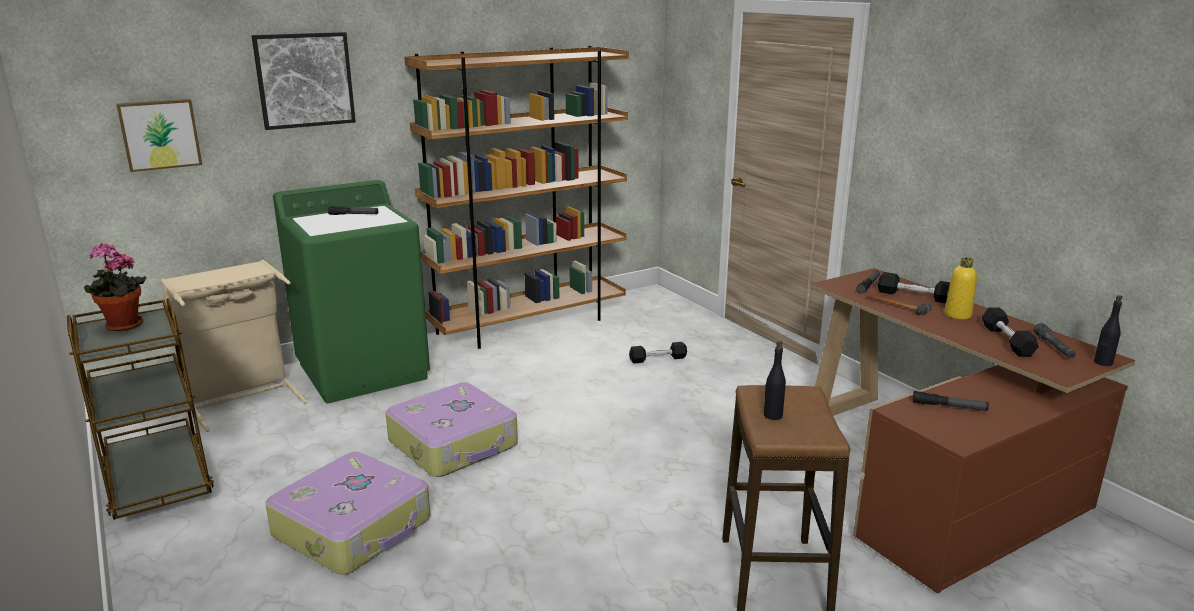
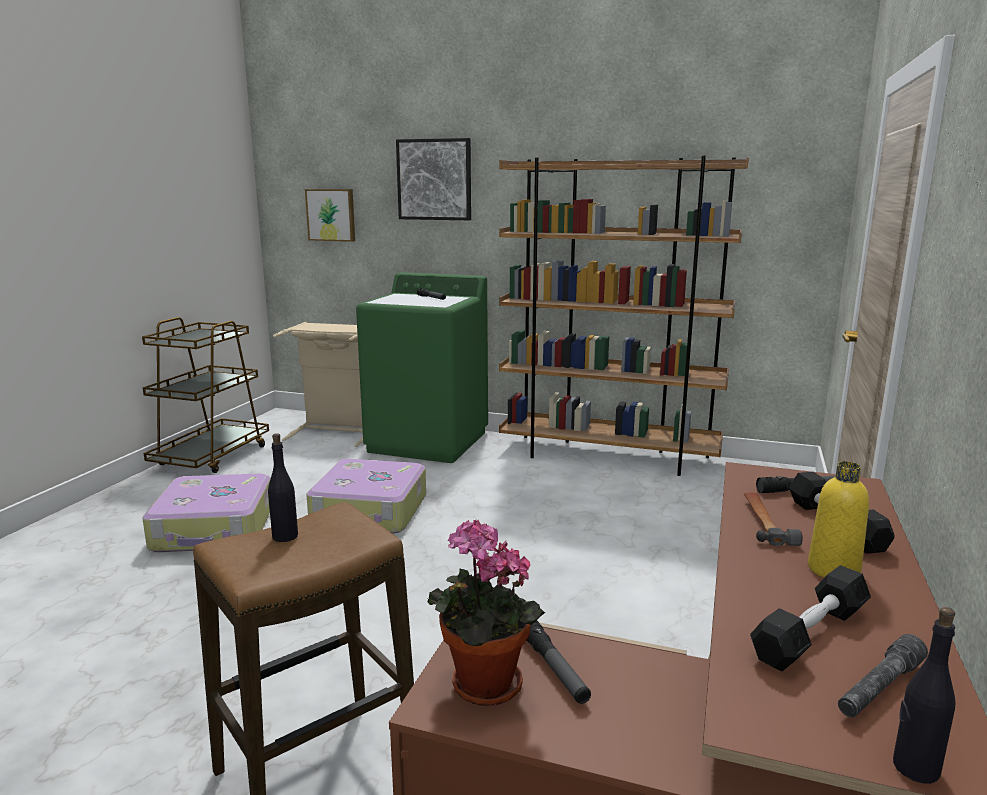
camera: 50 degrees right, 5 degrees down
(122, 326) = (206, 334): potted plant -> potted plant (481, 687)
(657, 359) = (661, 528): black dumbbell -> none

